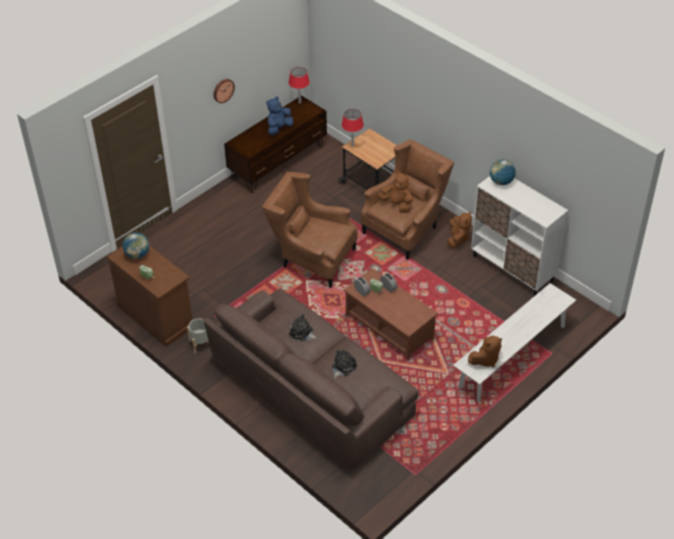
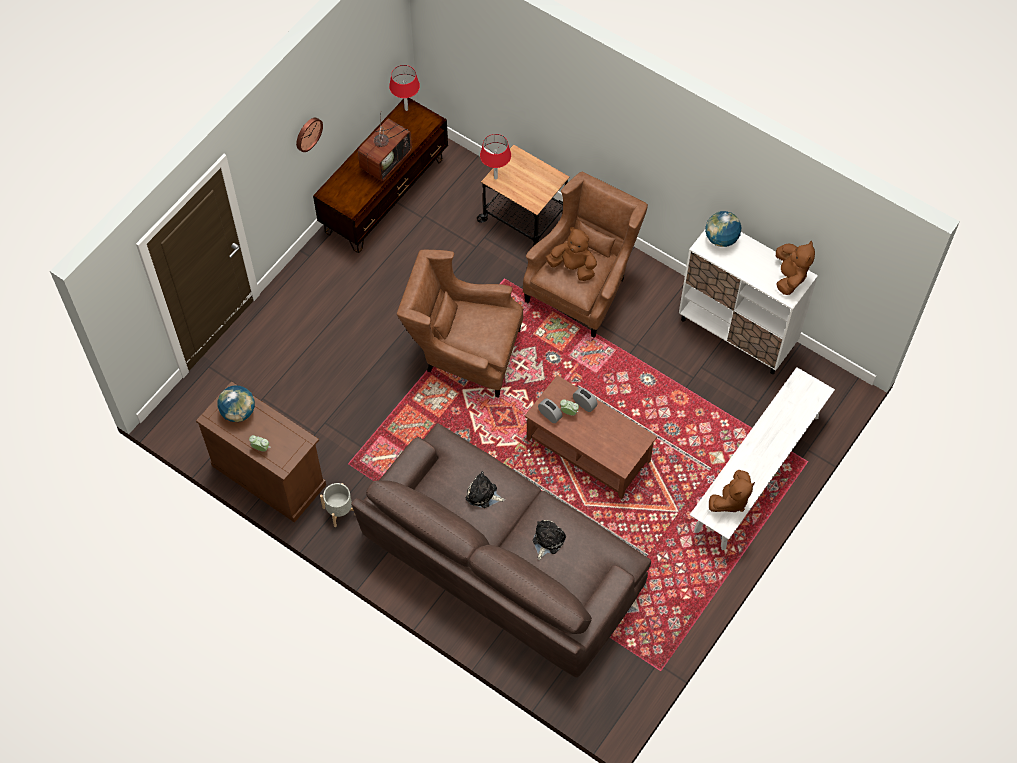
camera: 10 degrees left, 15 degrees up
(279, 128) = (385, 159): blue plush toy -> television
(457, 239) = (656, 294): brown plush toy -> brown plush toy (790, 276)

